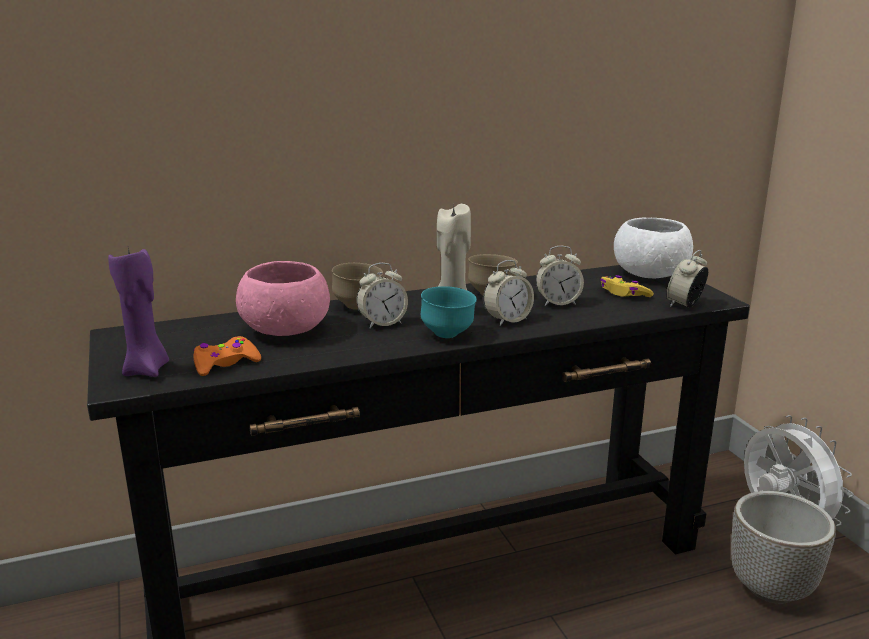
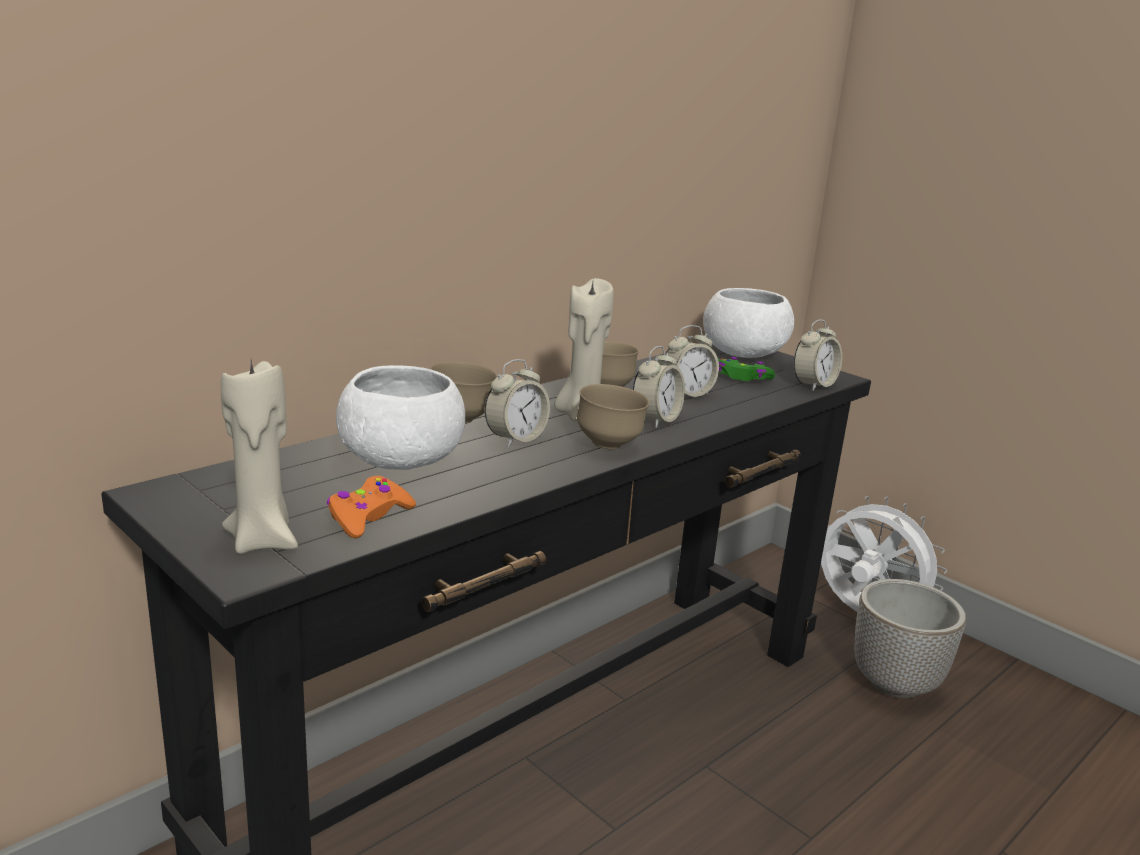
camera: 25 degrees left, 0 degrees up
(147, 370) = (263, 541): purple candle -> beige candle
(286, 330) = (402, 461): pink bowl -> white bowl
(448, 335) = (609, 445): turquoise bowl -> brown bowl
(624, 294) = (742, 378): yellow game controller -> green game controller
(685, 305) = (813, 385): alarm clock -> alarm clock turned 150 degrees counterclockwise

